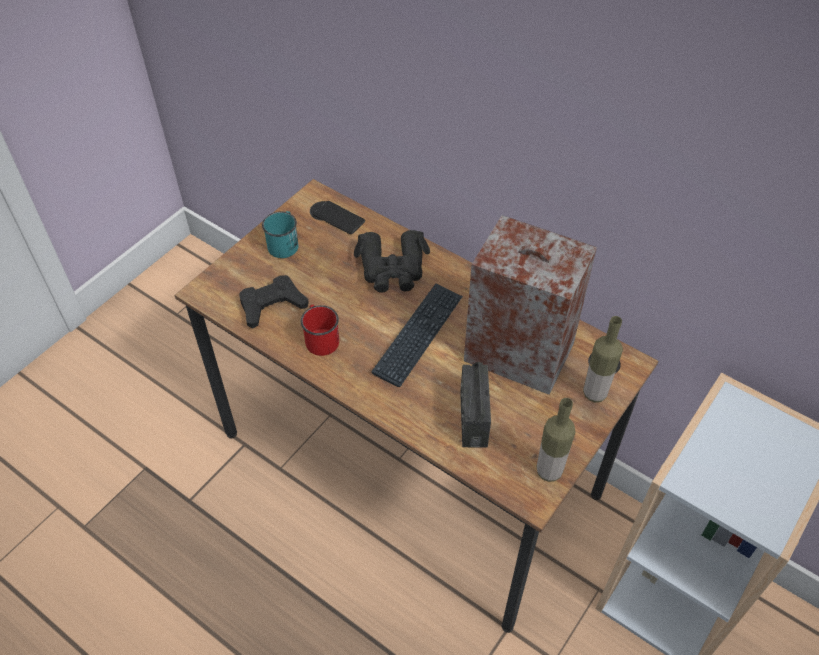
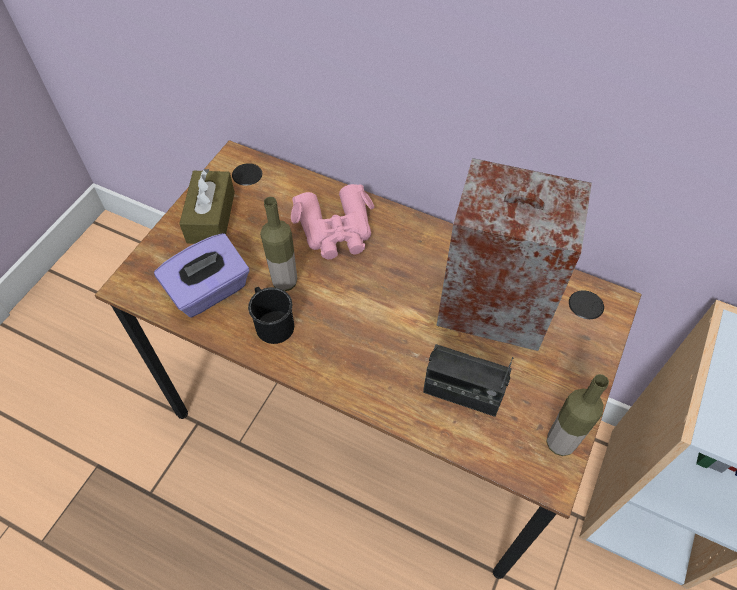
camera: 10 degrees left, 5 degrees up
(272, 305) = (209, 291): black game controller -> purple tissue box
(284, 243) = (211, 217): turquoise mug -> brown tissue box
(320, 338) = (272, 322): red mug -> black mug
(339, 218) = (266, 180): phone -> none
(392, 268) = (336, 230): black binoculars -> pink binoculars
(418, 335) = (380, 302): keyboard -> none
(473, 418) = (462, 393): radio -> radio turned 60 degrees counterclockwise
(594, 393) = (585, 342): bottle -> bottle (285, 282)

